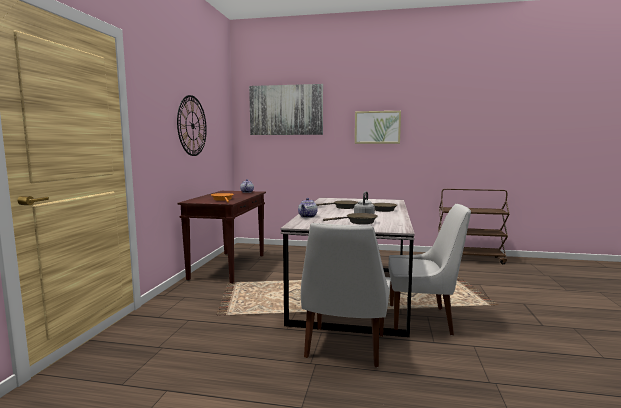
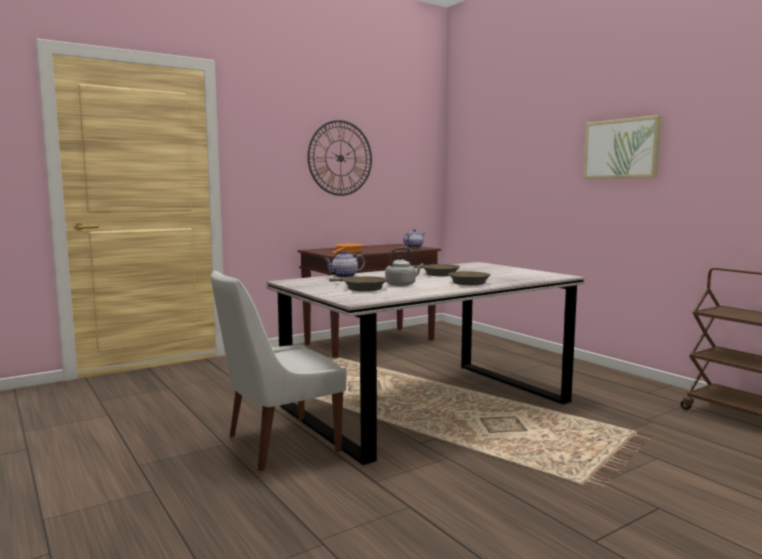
camera: 45 degrees right, 0 degrees up
(286, 110) = (500, 129): picture -> none
(422, 319) = (430, 458): white chair -> none

